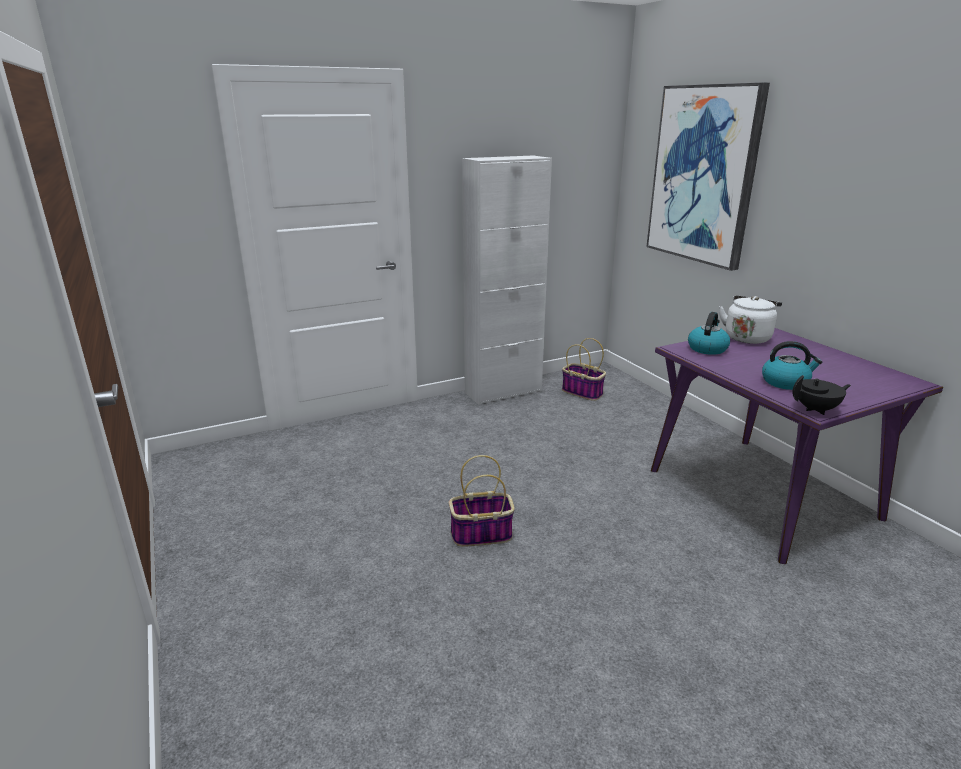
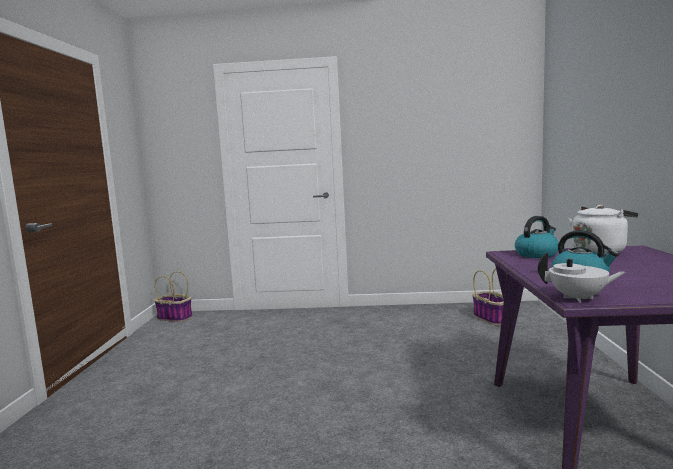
camera: 30 degrees right, 15 degrees down
(480, 534) = (290, 396): basket -> basket (174, 318)
(503, 392) = (420, 309): white cabinet -> none
(703, 175) = (589, 108): picture -> none
(816, 409) = (578, 298): black teapot -> white teapot

